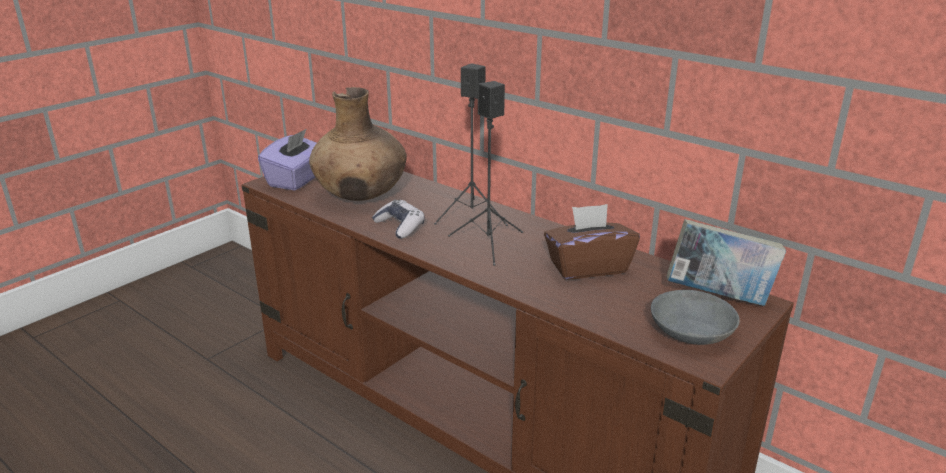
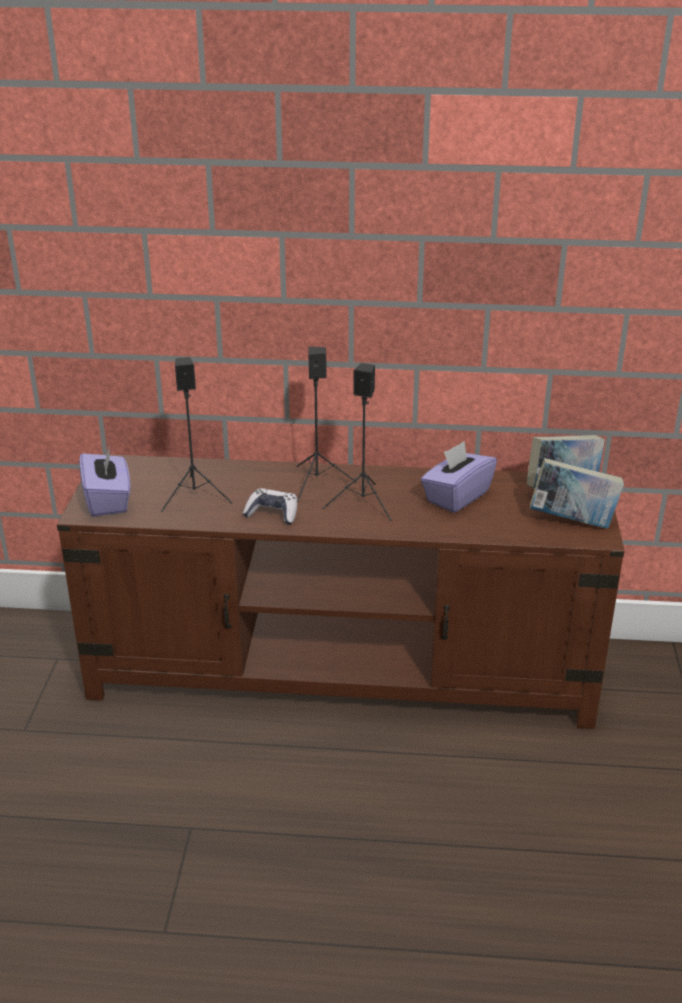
camera: 35 degrees left, 5 degrees up
(361, 196) = (195, 496): brown vase -> black speaker
(588, 267) = (456, 496): brown tissue box -> purple tissue box
(690, 333) = (572, 521): grey bowl -> book

